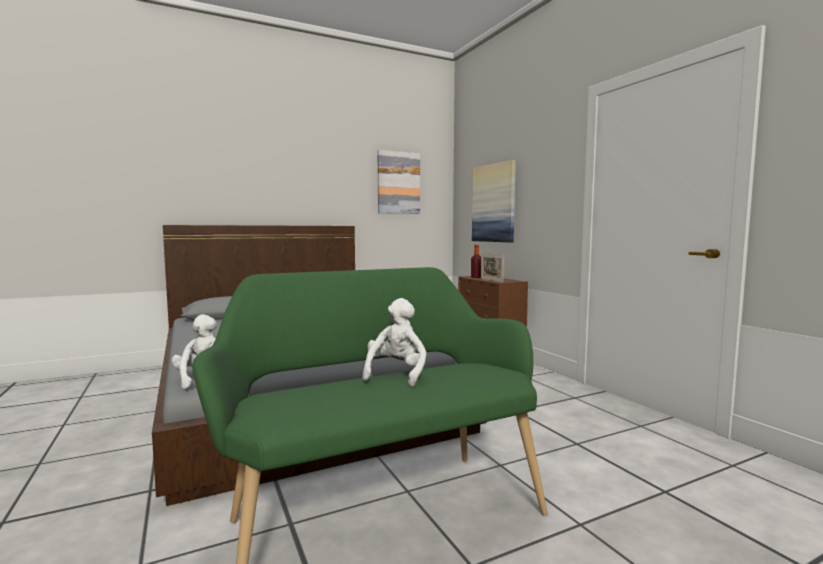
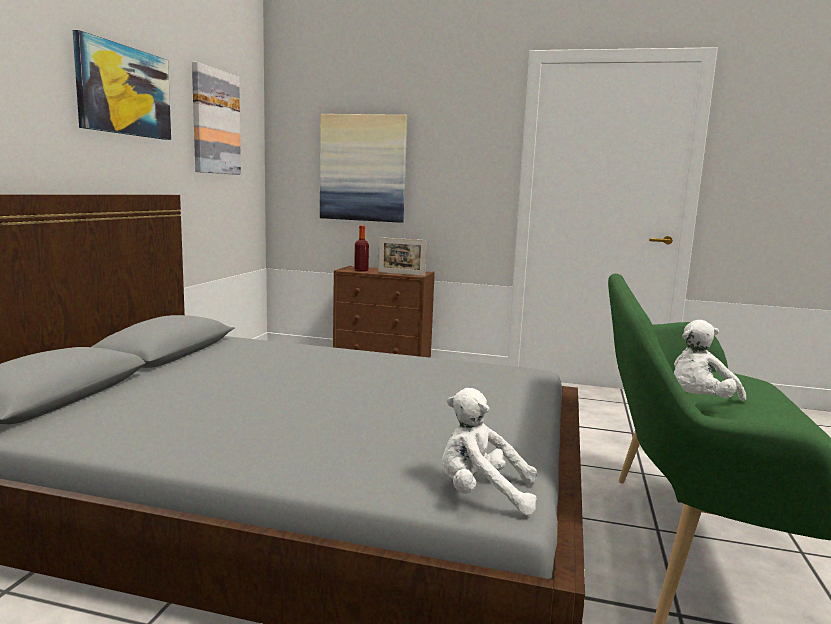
camera: 50 degrees left, 5 degrees up
(321, 172) = (124, 91): none -> picture
(396, 374) = (699, 401): white plush toy -> white plush toy turned 90 degrees counterclockwise

